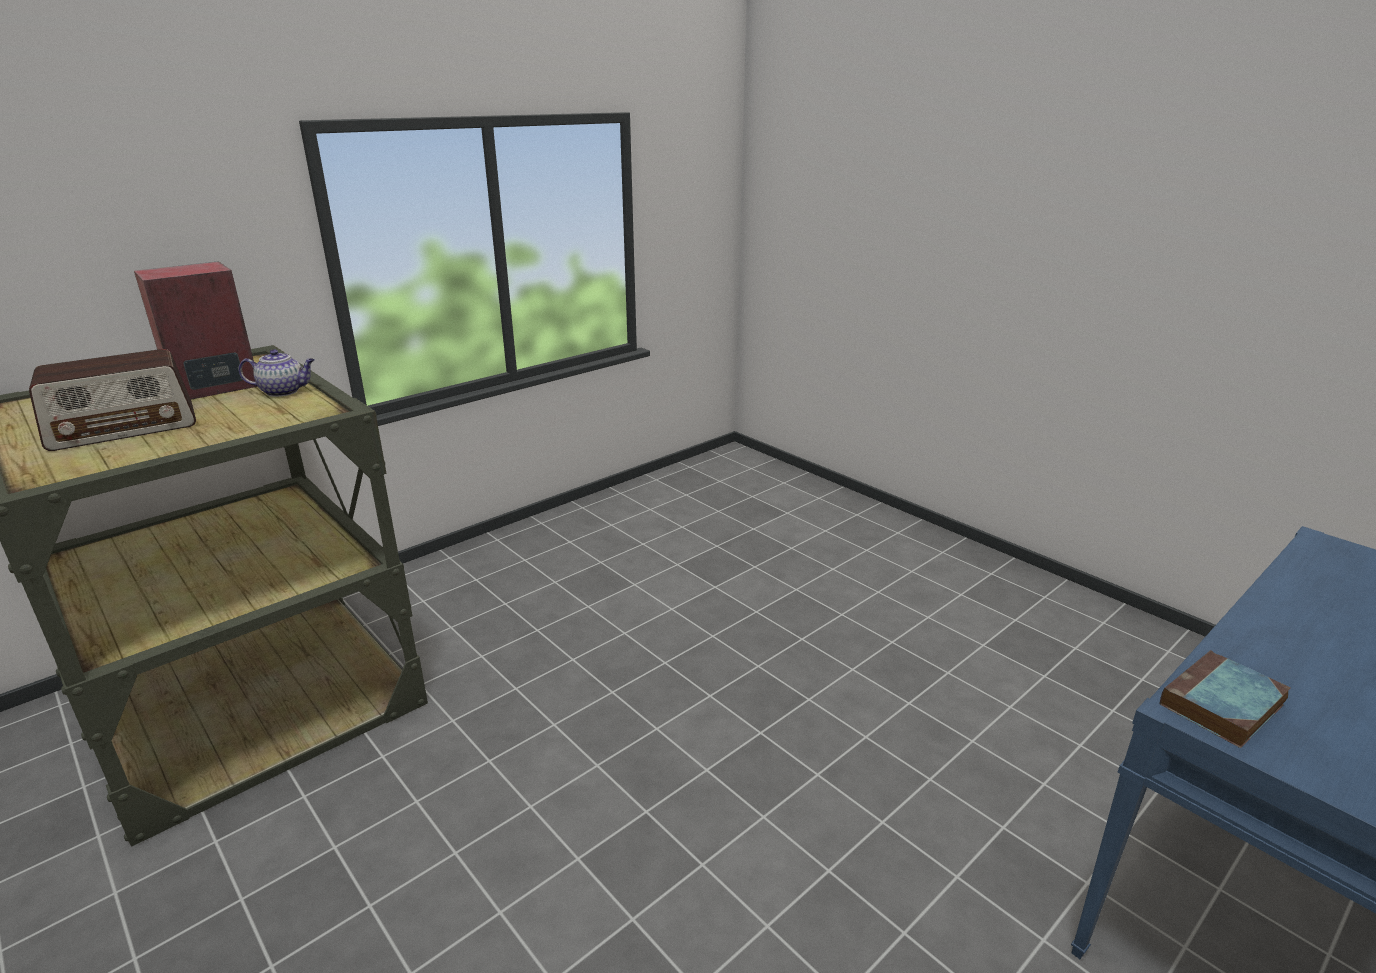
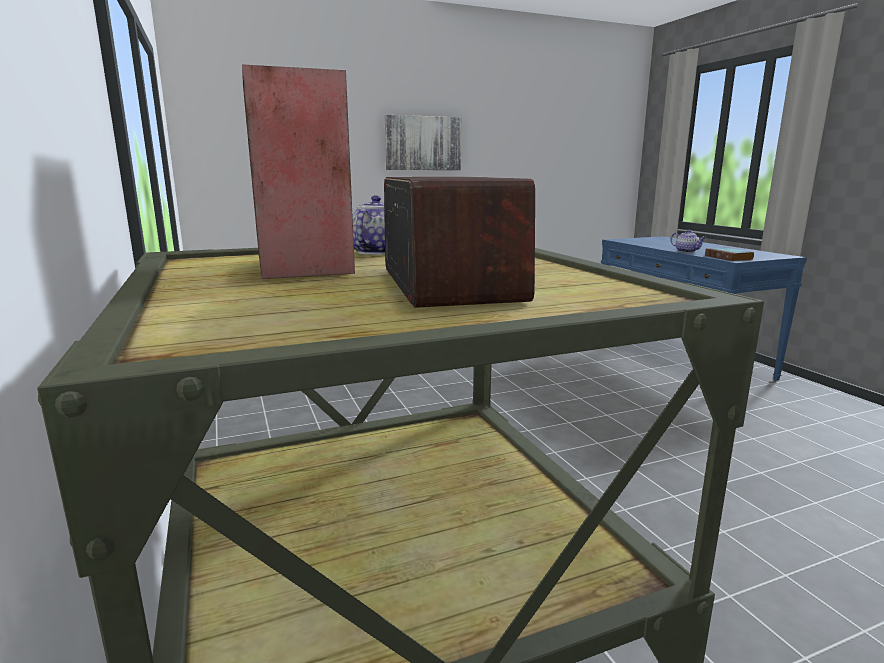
camera: 70 degrees left, 10 degrees down
(1034, 221) = (423, 143): none -> picture
(1254, 641) = (687, 251): none -> teapot

